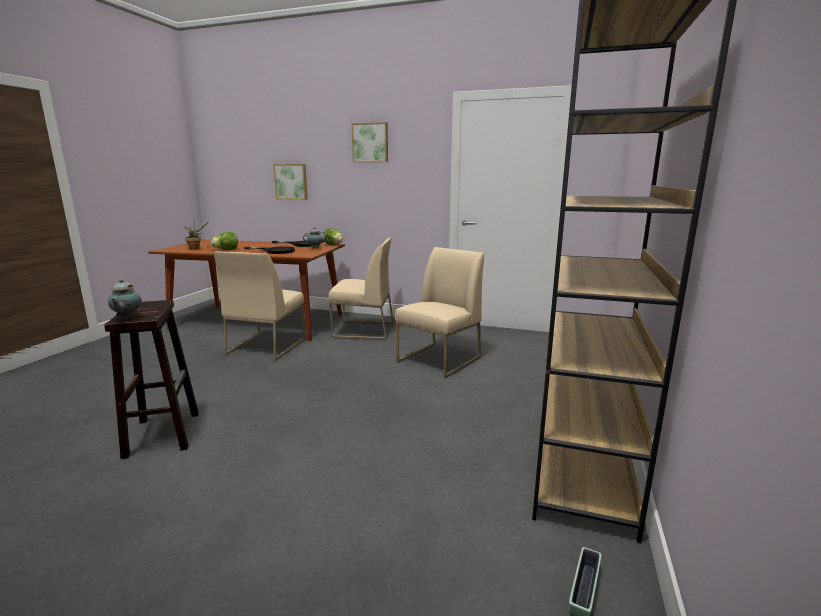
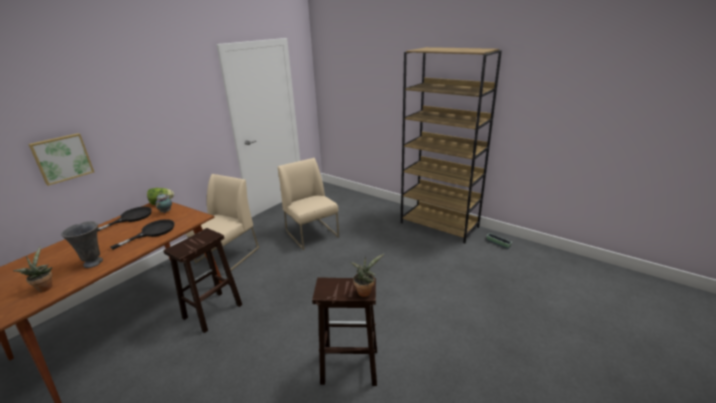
camera: 70 degrees left, 10 degrees up
(127, 318) = (365, 291): teapot -> potted plant
(226, 250) = (94, 262): lettuce -> grey vase
(266, 346) = (212, 312): beige chair -> brown stool
(370, 142) = (155, 96): picture -> none

